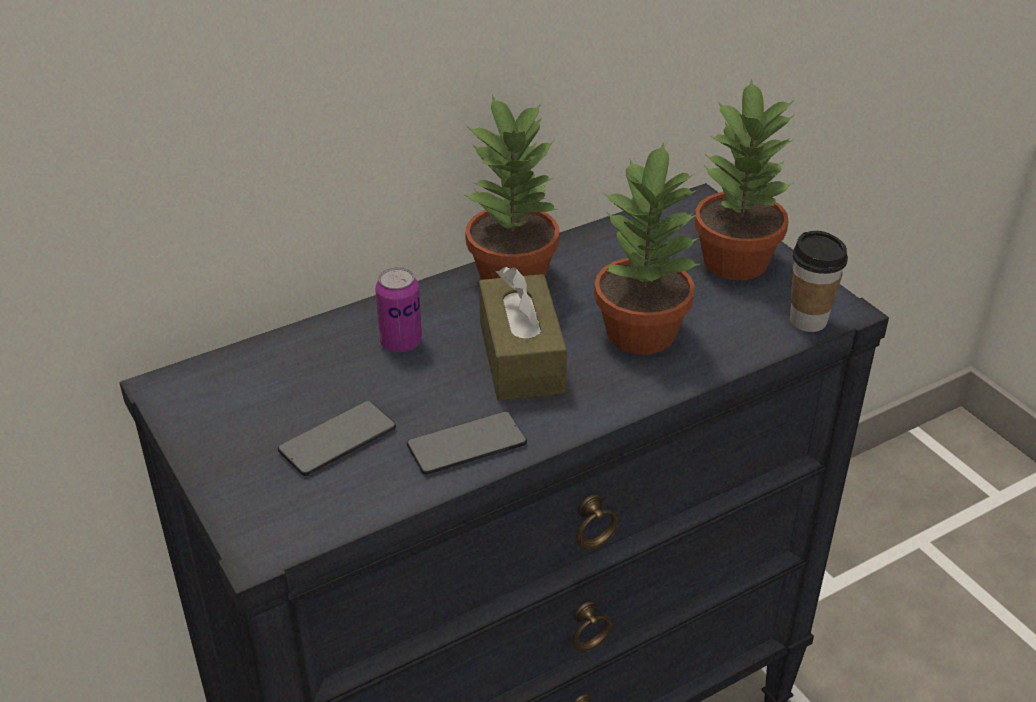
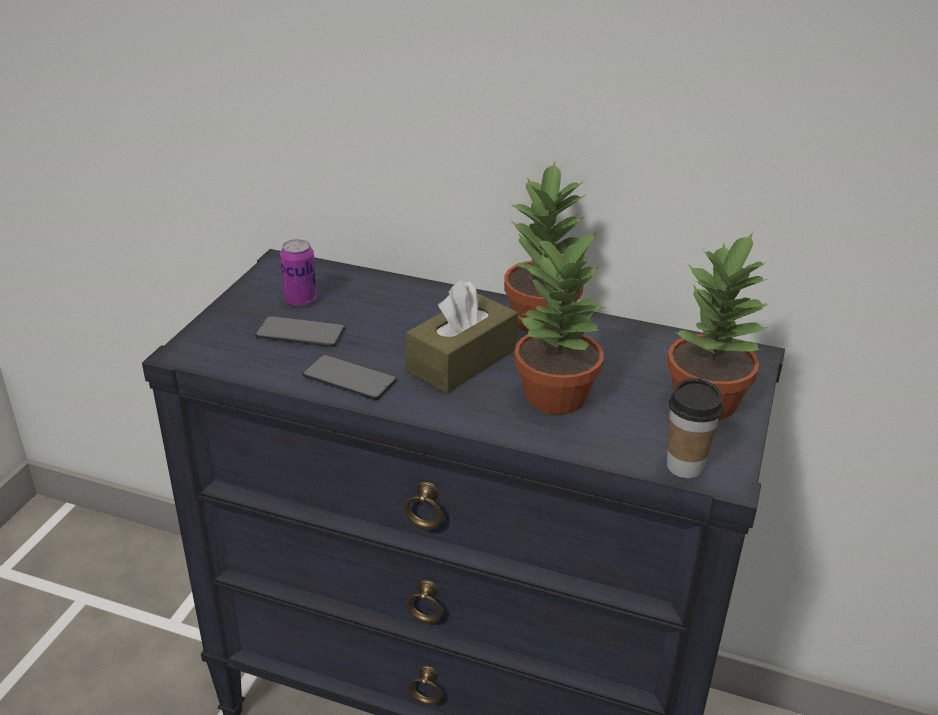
camera: 50 degrees right, 5 degrees down
(401, 342) = (417, 312): can -> can (301, 300)

